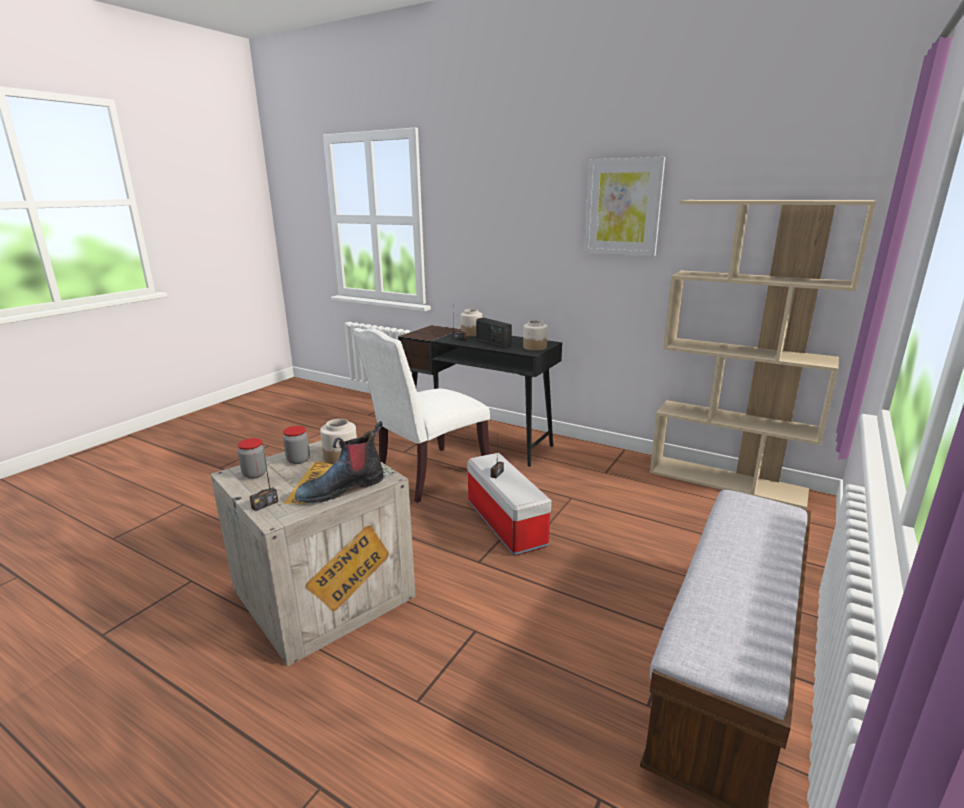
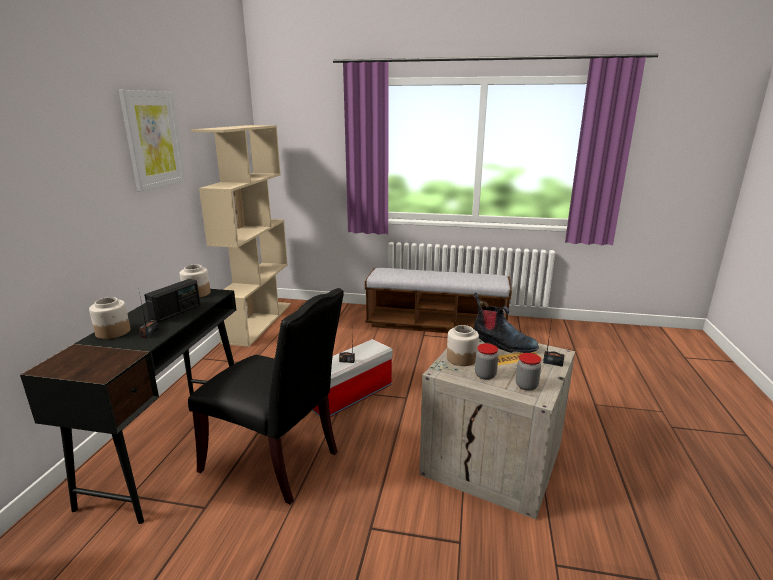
camera: 110 degrees left, 0 degrees up
(428, 476) = (277, 461): white chair -> black chair

